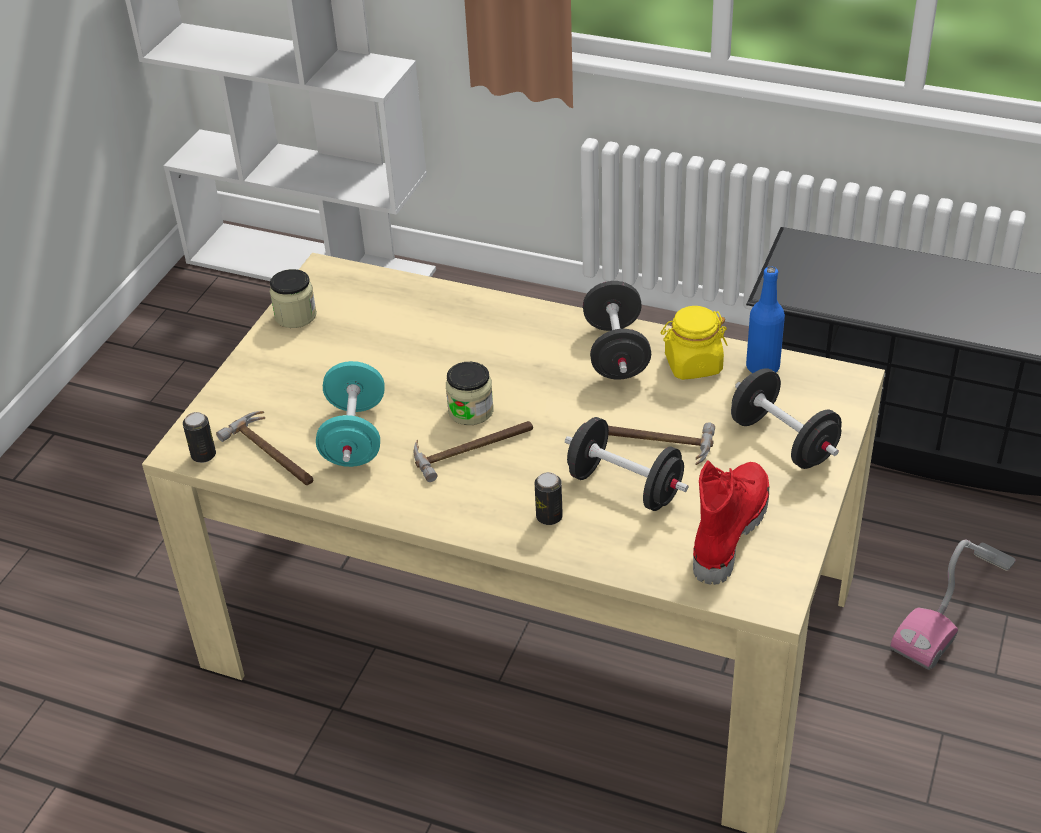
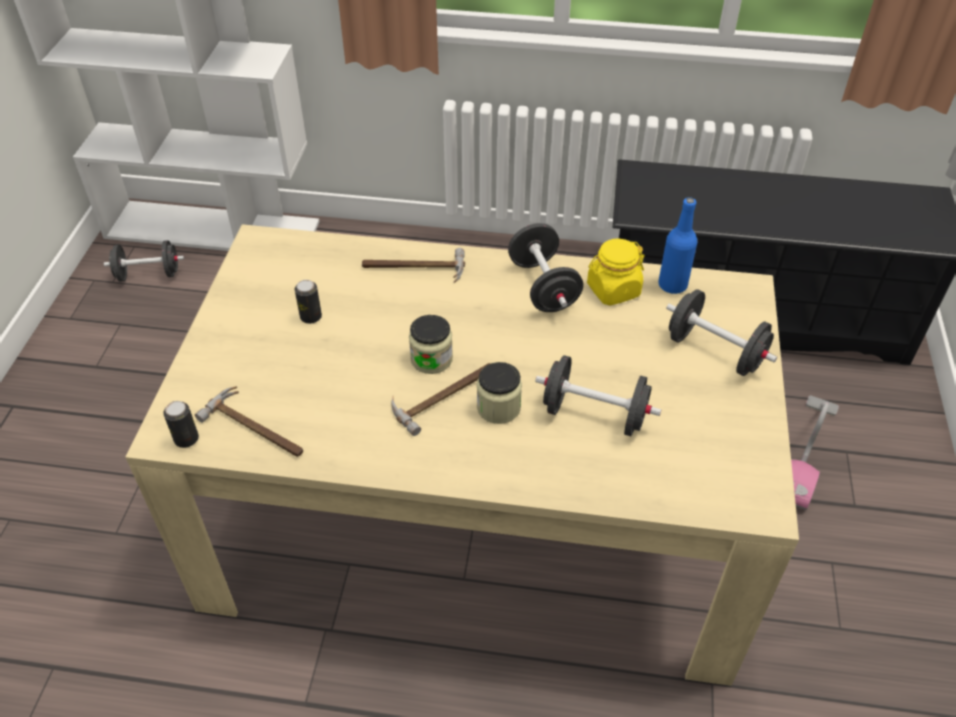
camera: 15 degrees left, 5 degrees up
(227, 309) = (148, 274): none -> black dumbbell
(295, 315) = (242, 286): jar -> jar (498, 407)
(354, 436) = (329, 399): turquoise dumbbell -> none
(549, 517) = (536, 455): can -> can (311, 317)
(649, 441) = (601, 367): hammer -> hammer (413, 268)
(727, 531) = (699, 445): red boot -> none

